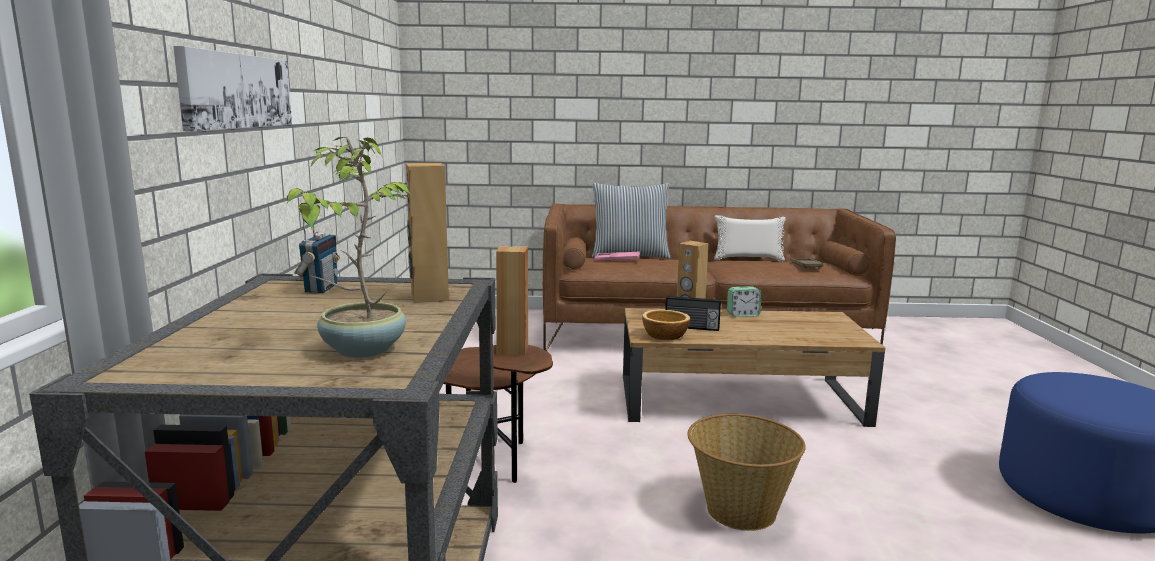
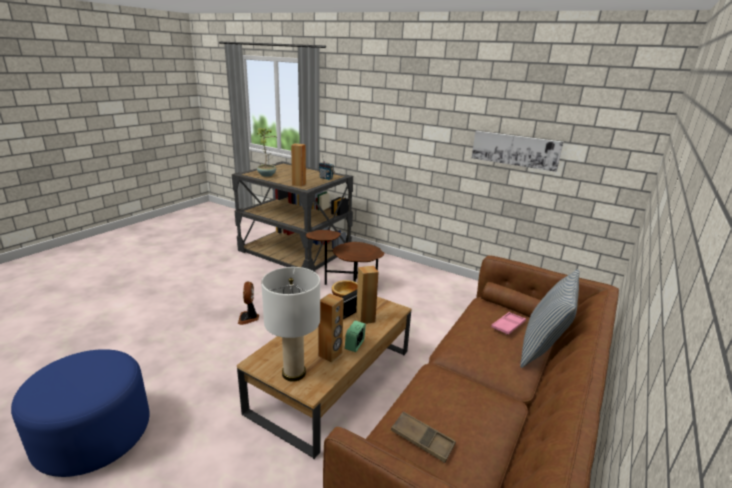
camera: 120 degrees right, 10 degrees up
(236, 91) = (390, 121): picture -> picture (515, 150)
(512, 349) = (330, 235): brown speaker -> brown speaker (330, 354)
(739, 510) = (249, 318): basket -> fan
(748, 259) = (508, 435): white pillow -> none
(832, 325) = (294, 373): none -> white table lamp

